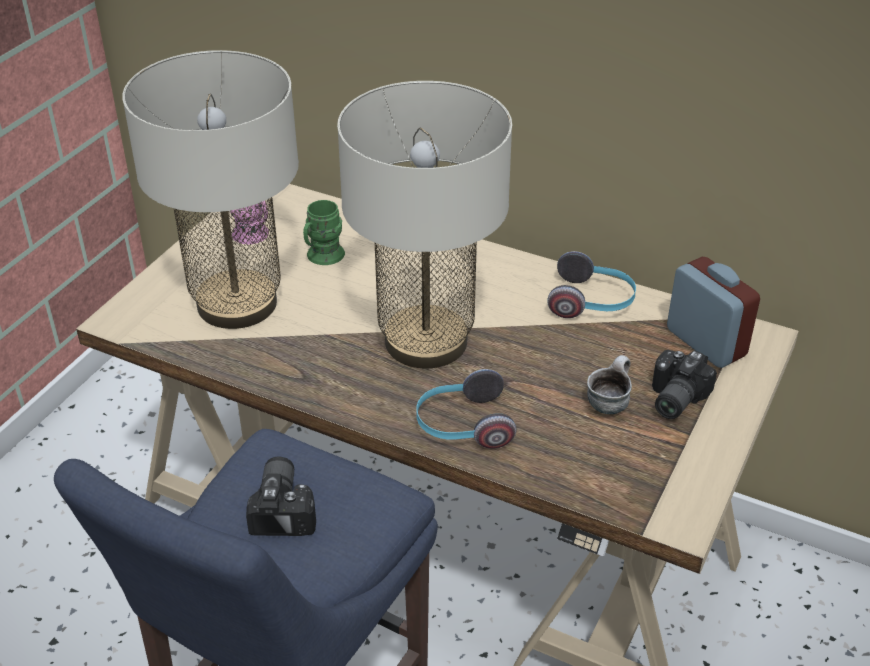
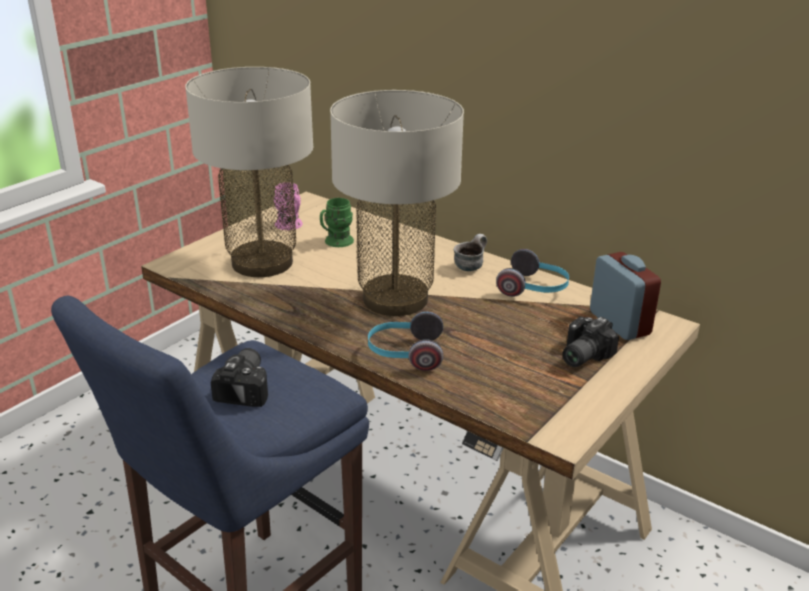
camera: 10 degrees right, 10 degrees down
(608, 401) = (527, 351): mug -> mug (470, 266)

